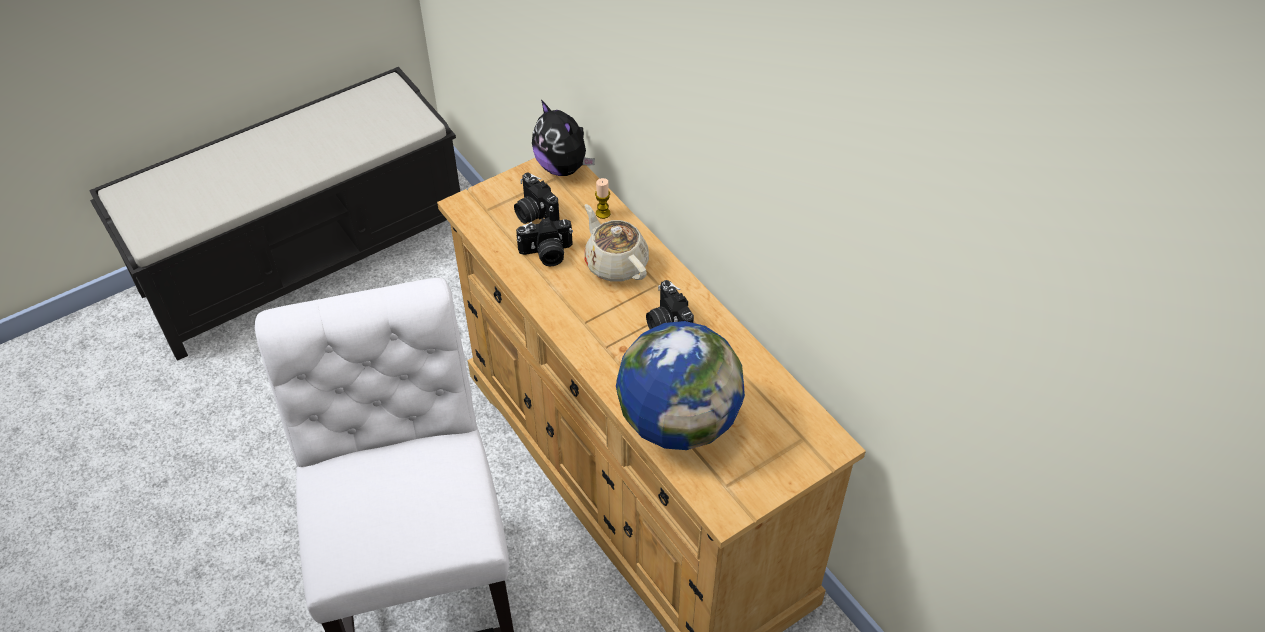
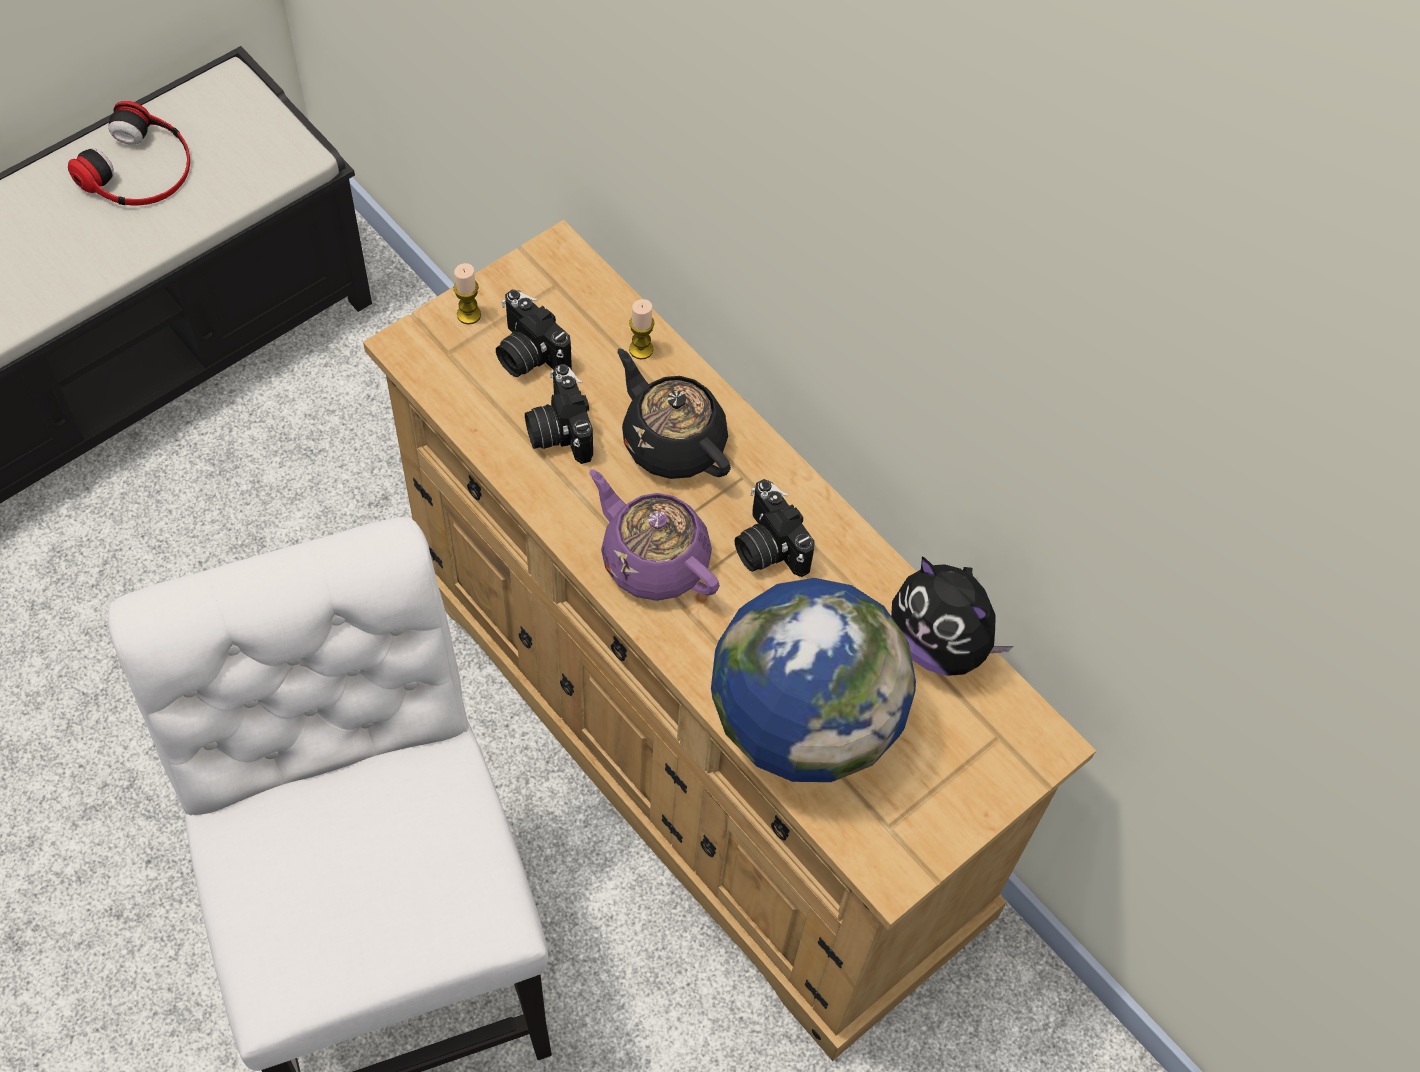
camera: 10 degrees left, 10 degrees up
(330, 126) = (139, 169): none -> headphones
(502, 190) = (469, 314): none -> candle
(547, 254) = (558, 430): camera -> camera turned 90 degrees clockwise
(563, 167) = (565, 265): plush toy -> plush toy (939, 643)
(595, 326) = (653, 559): none -> purple teapot
(615, 263) = (672, 441): beige teapot -> black teapot

